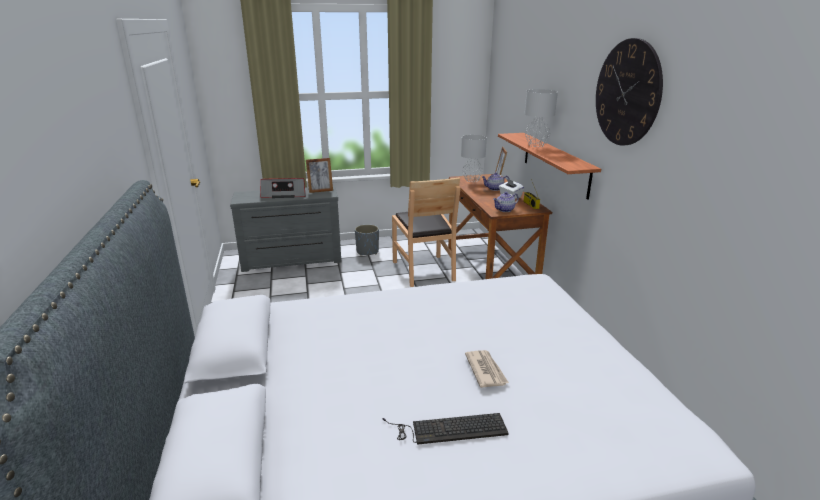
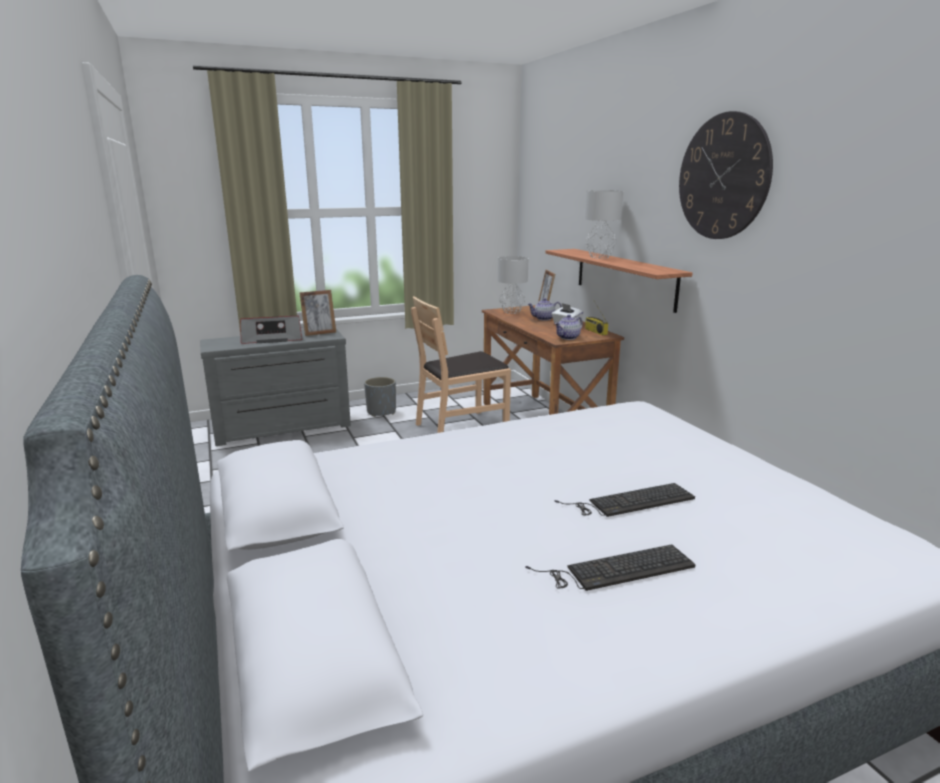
camera: 10 degrees left, 5 degrees down
(424, 270) = (461, 428): brown chair -> brown chair turned 90 degrees clockwise
(485, 370) = (629, 501): newspaper -> keyboard

